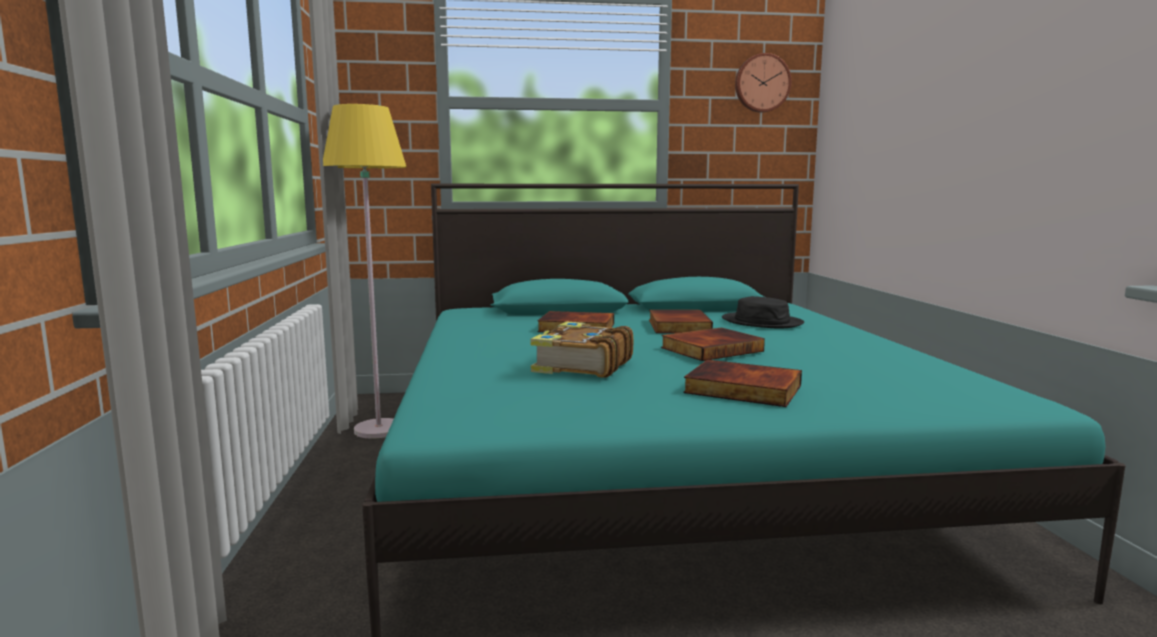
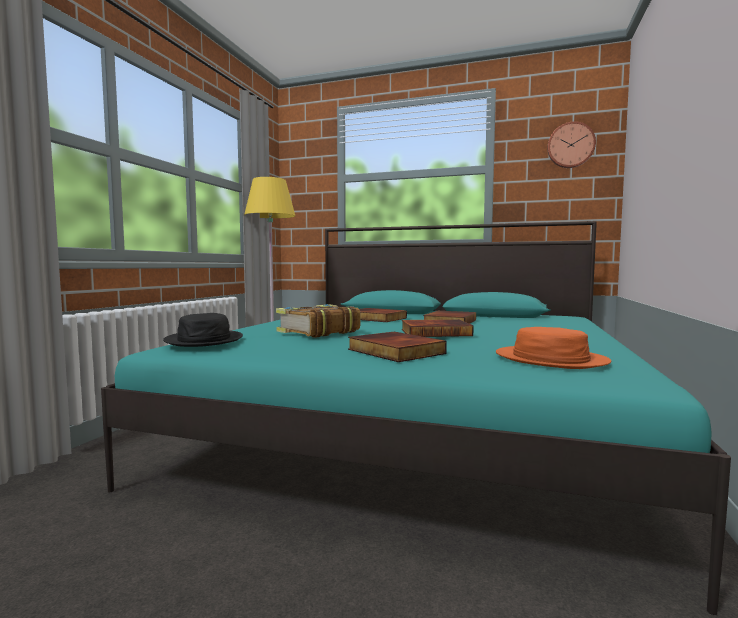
camera: 25 degrees right, 5 degrees down
(762, 322) = (523, 323): black hat -> black hat (204, 340)
(907, 381) = (550, 359): none -> orange hat

